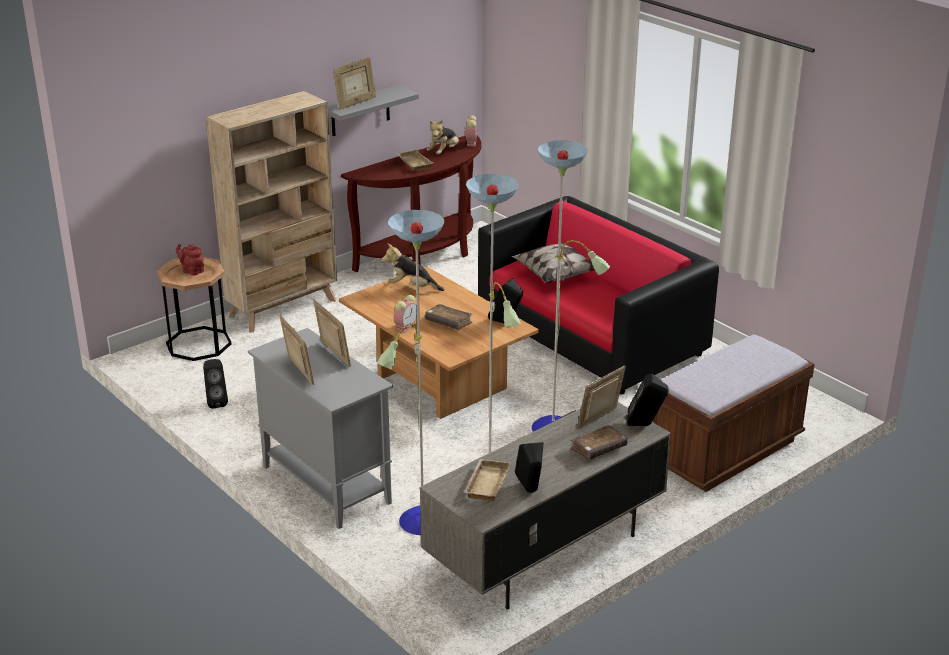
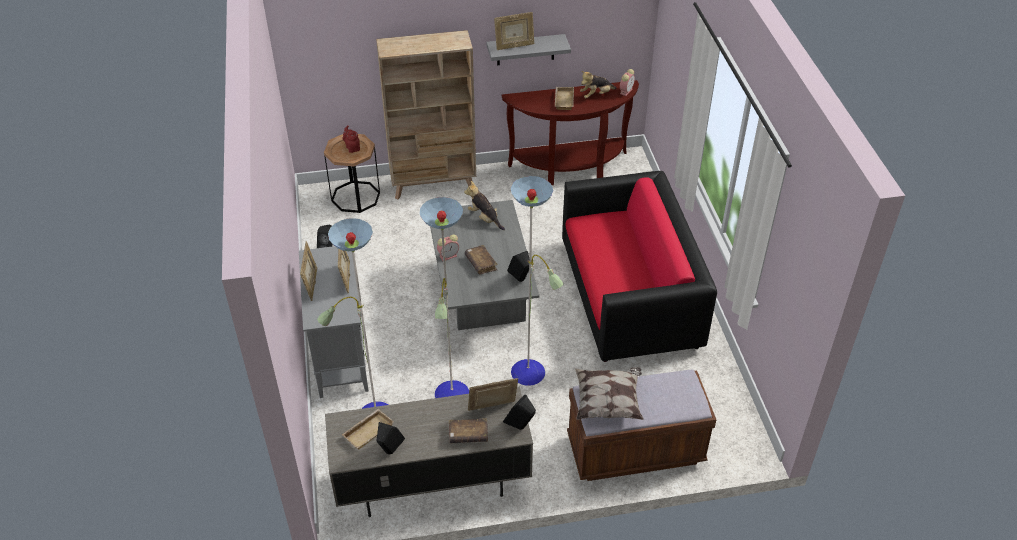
camera: 30 degrees right, 15 degrees up
(437, 383) = (482, 296): brown coffee table -> grey coffee table
(556, 275) = (609, 241): pillow -> pillow (608, 403)

